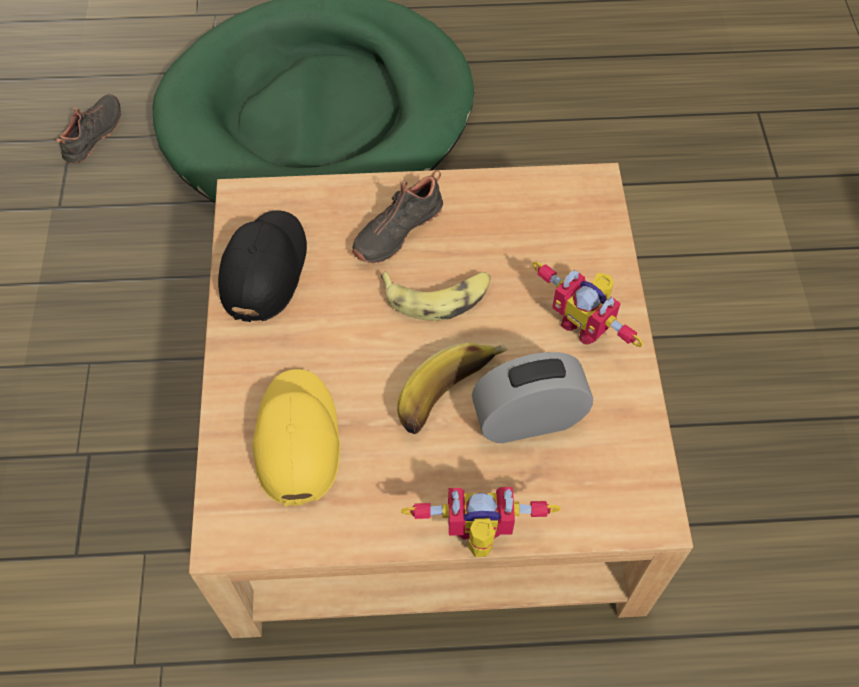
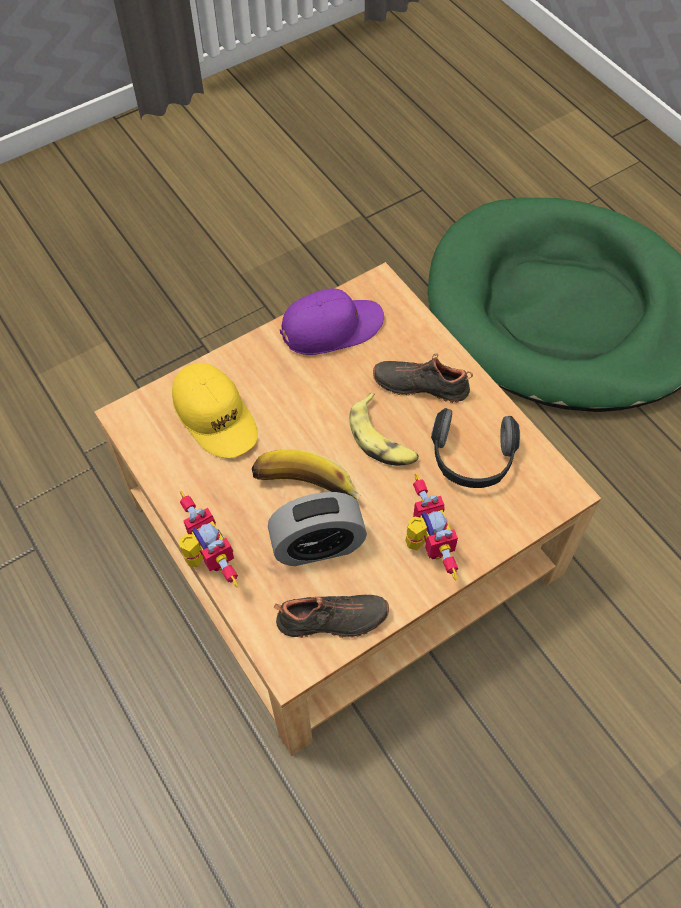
camera: 60 degrees right, 0 degrees up
(95, 135) = (436, 199): black shoe -> black shoe (332, 621)
(264, 269) = (332, 328): black cap -> purple cap
(297, 439) = (216, 416): yellow cap -> yellow cap turned 90 degrees clockwise
(514, 235) = (471, 460): none -> headphones
(528, 419) = (318, 545): alarm clock -> alarm clock turned 120 degrees clockwise
(584, 324) = (425, 545): toy robot -> toy robot turned 150 degrees clockwise

